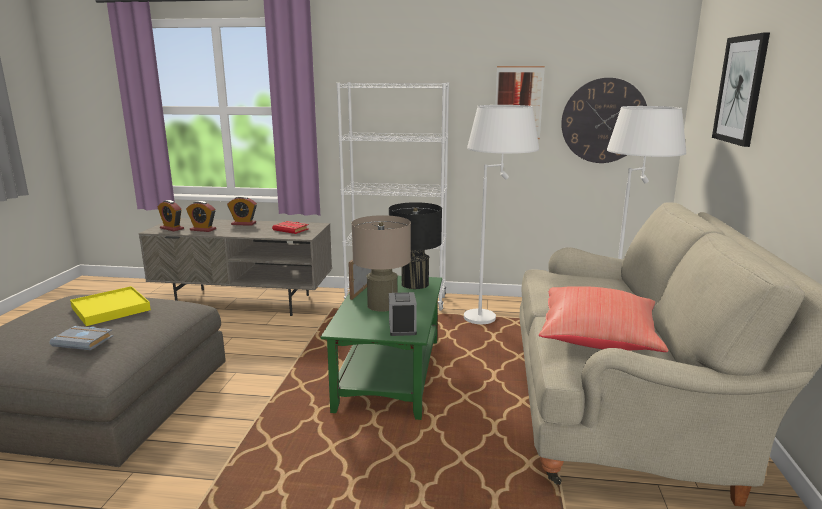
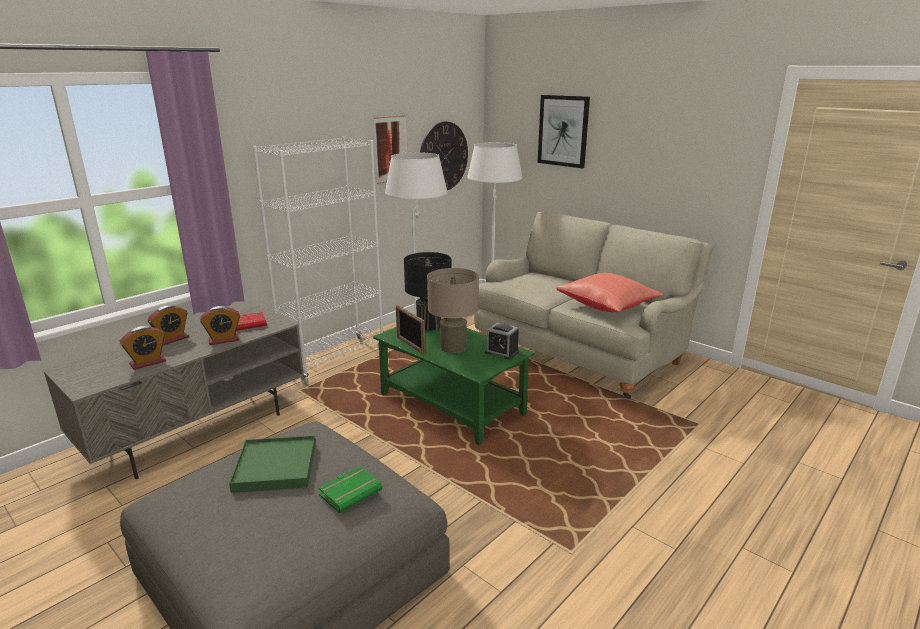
camera: 55 degrees left, 5 degrees up
(85, 341) = (350, 491): grey book -> green book
(111, 309) = (276, 467): yellow tray -> green tray
(172, 228) = (100, 378): alarm clock -> alarm clock (223, 340)

